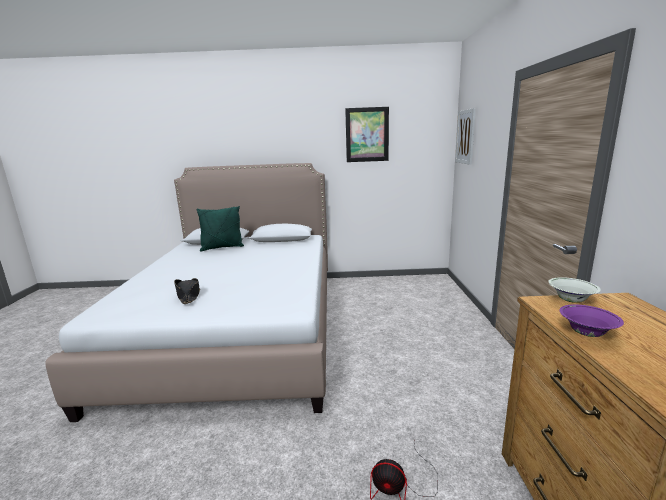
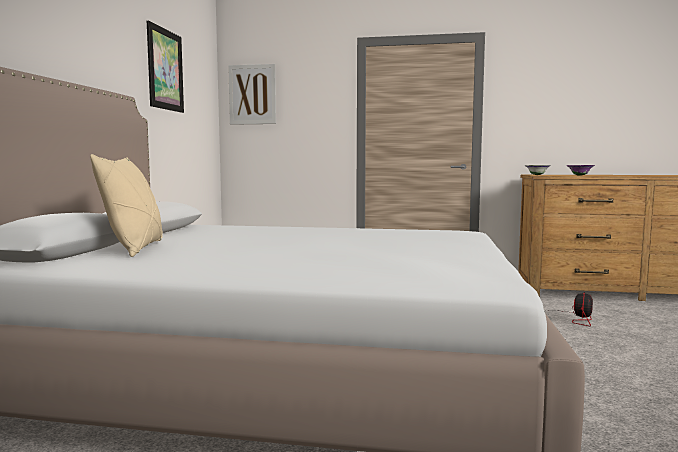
camera: 80 degrees left, 10 degrees down
(188, 295) = (416, 250): black hat -> none
(222, 247) = (135, 248): green pillow -> beige pillow

